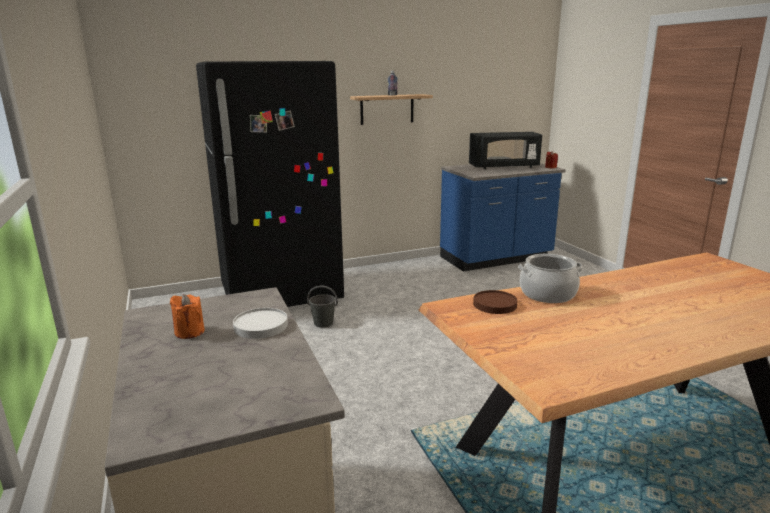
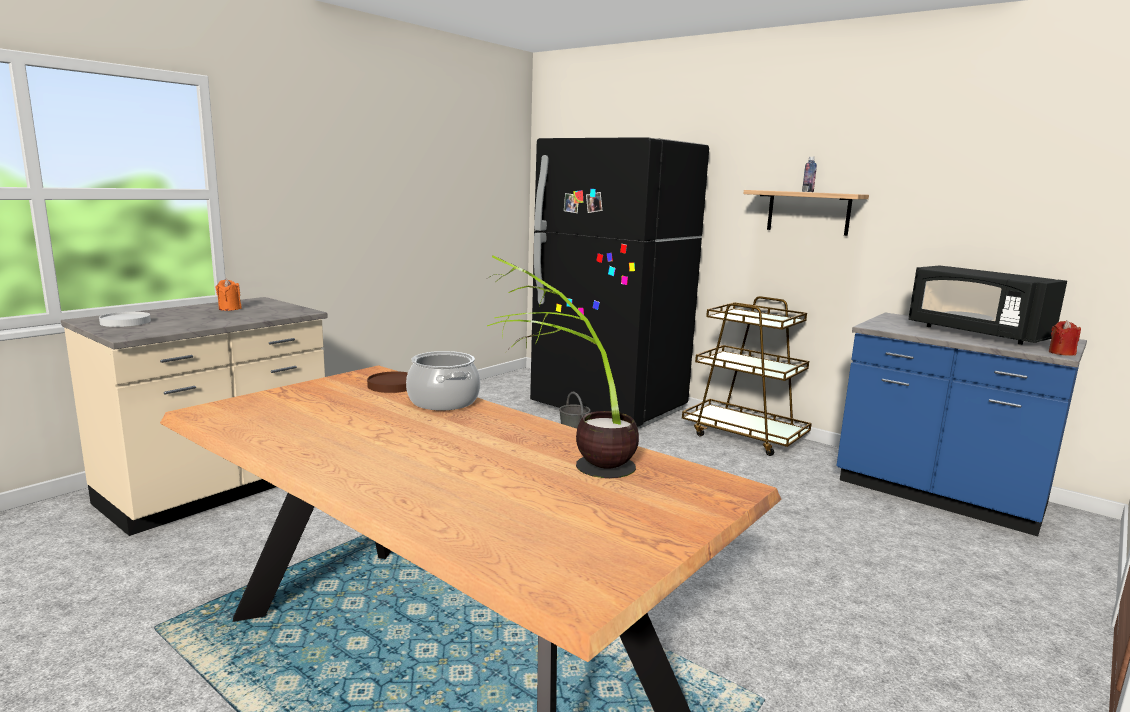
camera: 60 degrees right, 5 degrees down
(260, 326) = (244, 317): white plate -> white plate (126, 322)
(382, 272) = (744, 436): none -> brown cart
(683, 282) = (568, 465): none -> potted plant

